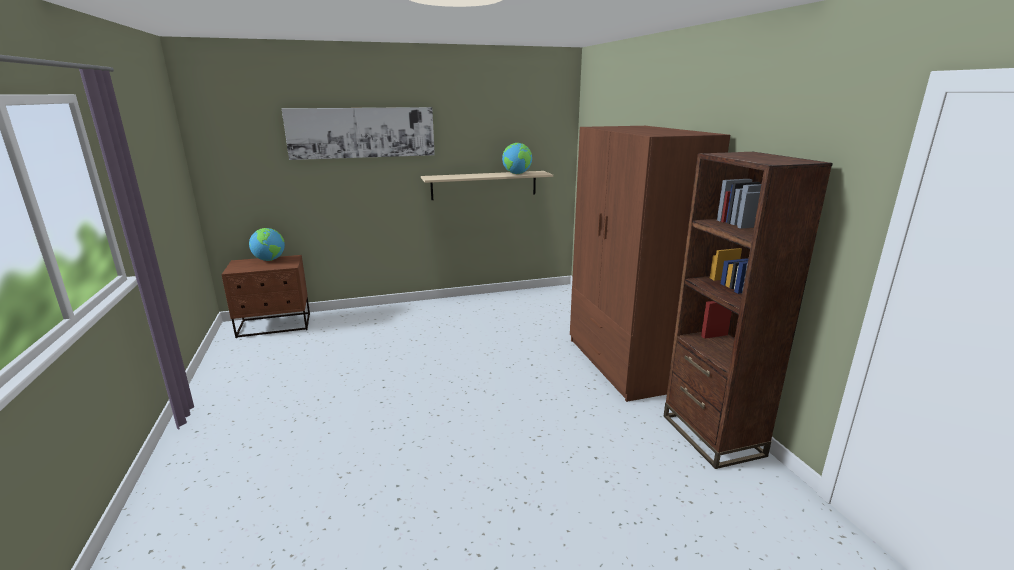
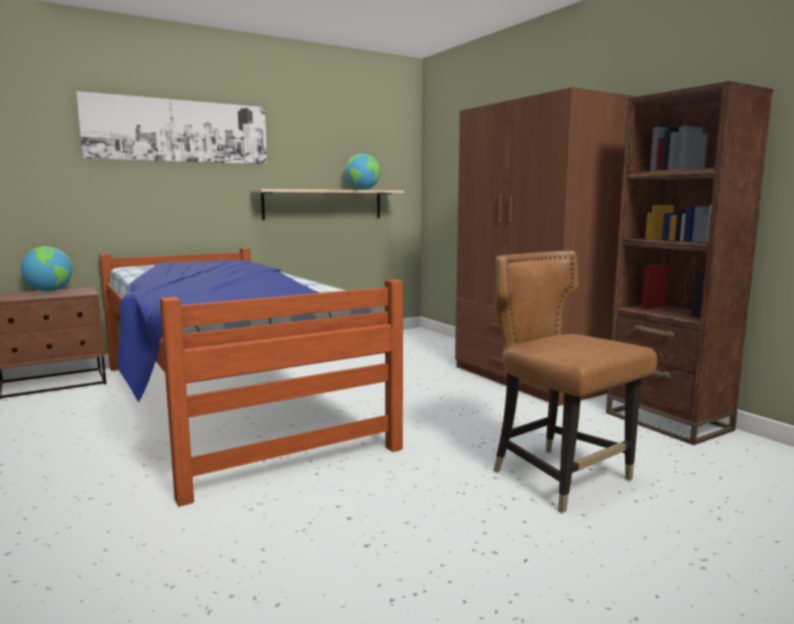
camera: 15 degrees left, 10 degrees down
(376, 360) = (225, 402): none -> bed
(575, 486) = (560, 477): none -> brown chair

